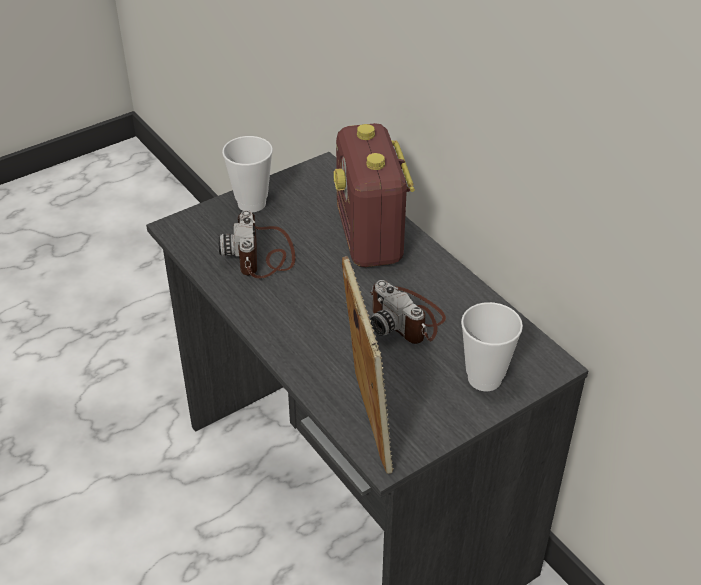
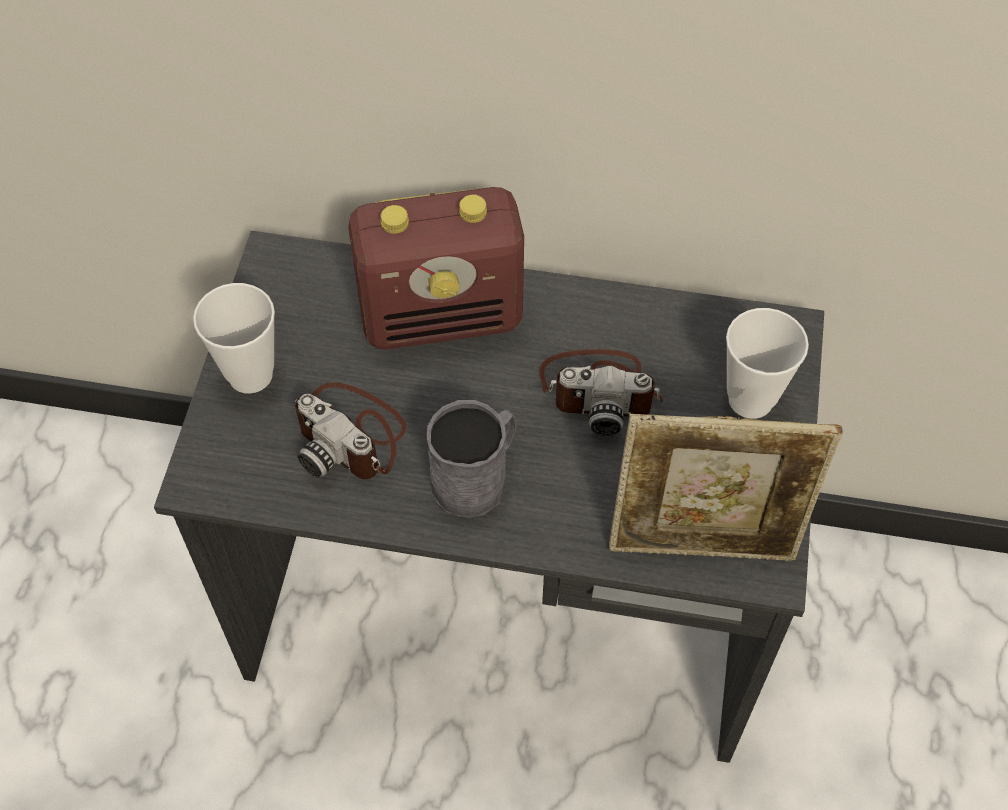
camera: 45 degrees left, 15 degrees up
(295, 311) = (477, 477): none -> grey mug
(366, 420) = (703, 545): picture frame -> picture frame turned 150 degrees clockwise
(370, 238) = (443, 317): radio -> radio turned 45 degrees counterclockwise

